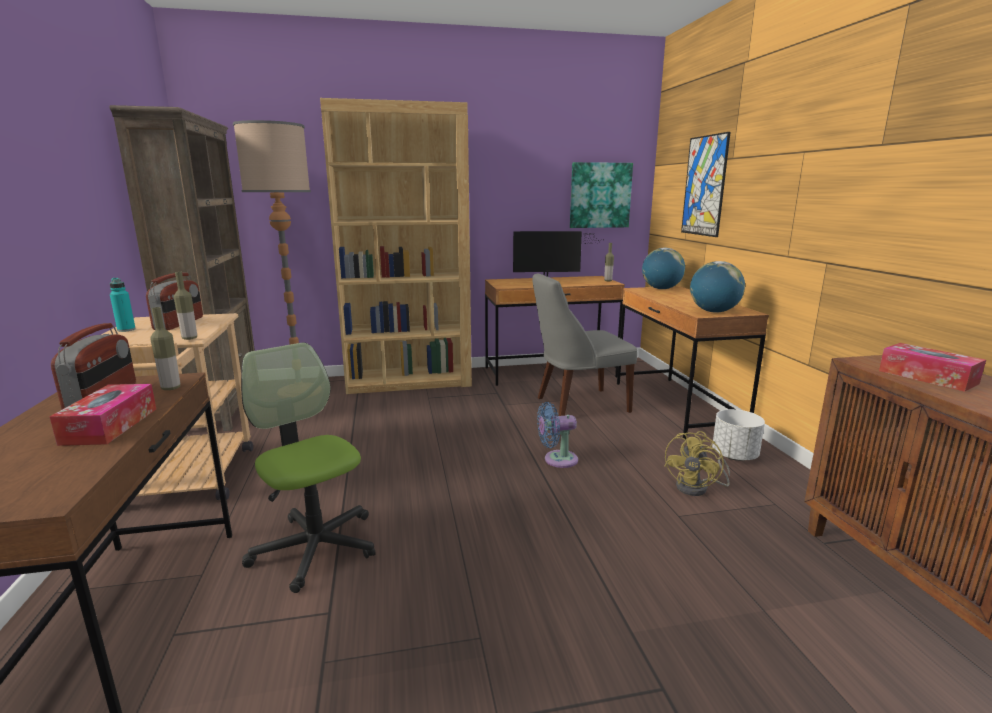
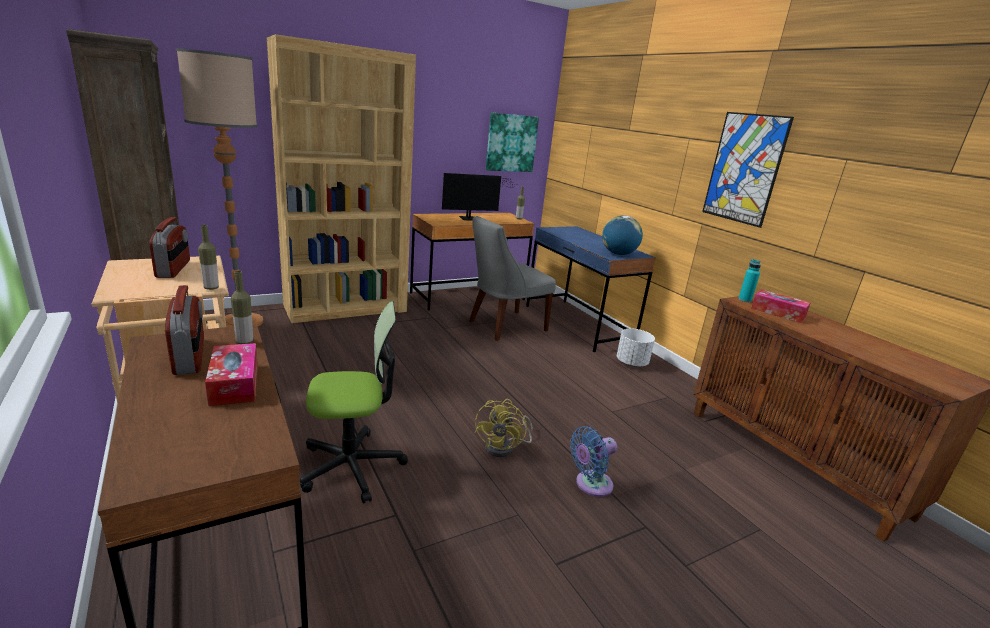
camera: 20 degrees left, 5 degrees up
(126, 330) = (123, 277): turquoise bottle -> turquoise bottle (744, 300)
(315, 547) = (352, 466): office chair -> office chair turned 135 degrees clockwise
(557, 460) = (509, 375): blue fan -> blue fan (590, 485)
(661, 289) = (566, 229): globe -> none
(676, 406) = (577, 324): brown desk -> blue desk
(698, 488) = (617, 389): yellow fan -> yellow fan (504, 447)
(704, 186) = (603, 147): picture -> picture (744, 168)

